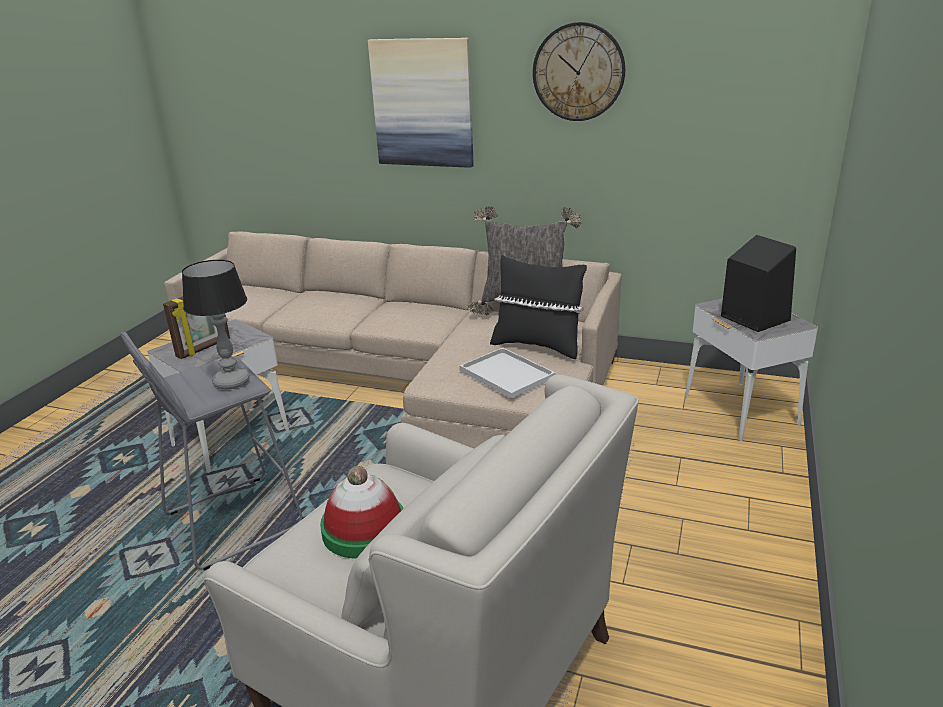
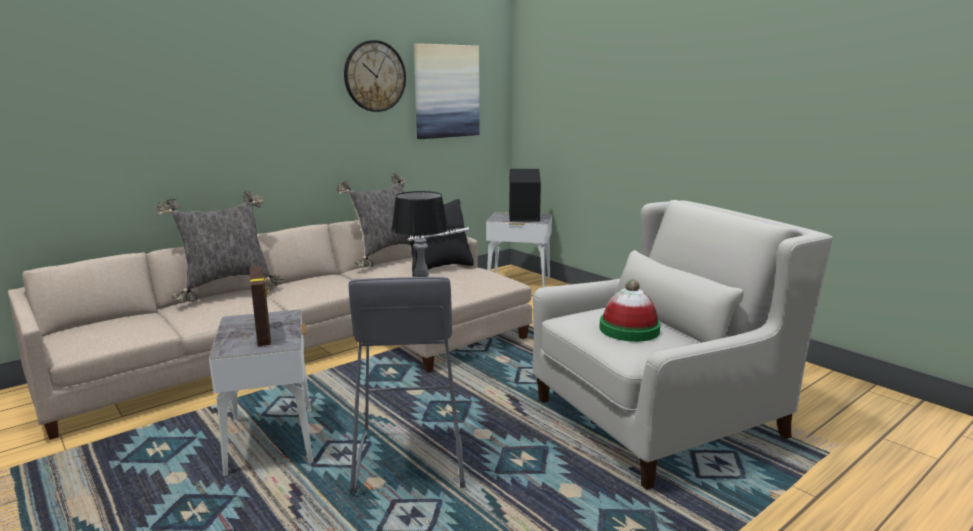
camera: 60 degrees left, 10 degrees down
(353, 295) = (227, 293): none -> pillow
(423, 103) = (251, 104): picture -> picture (446, 91)
(508, 374) = (463, 281): white tray -> none

